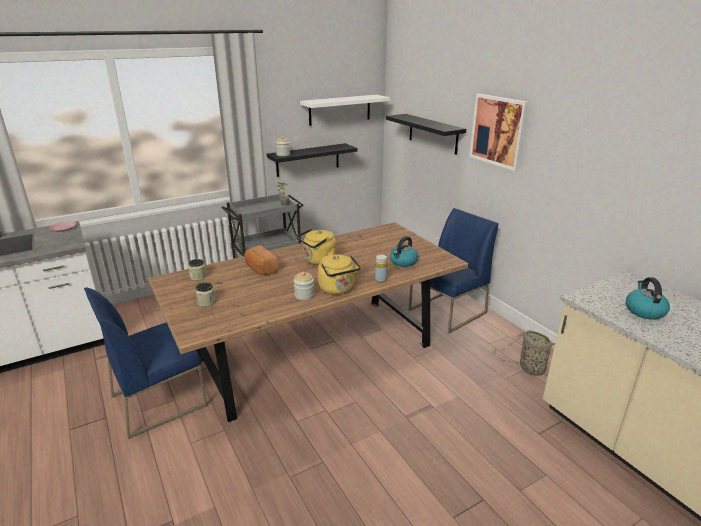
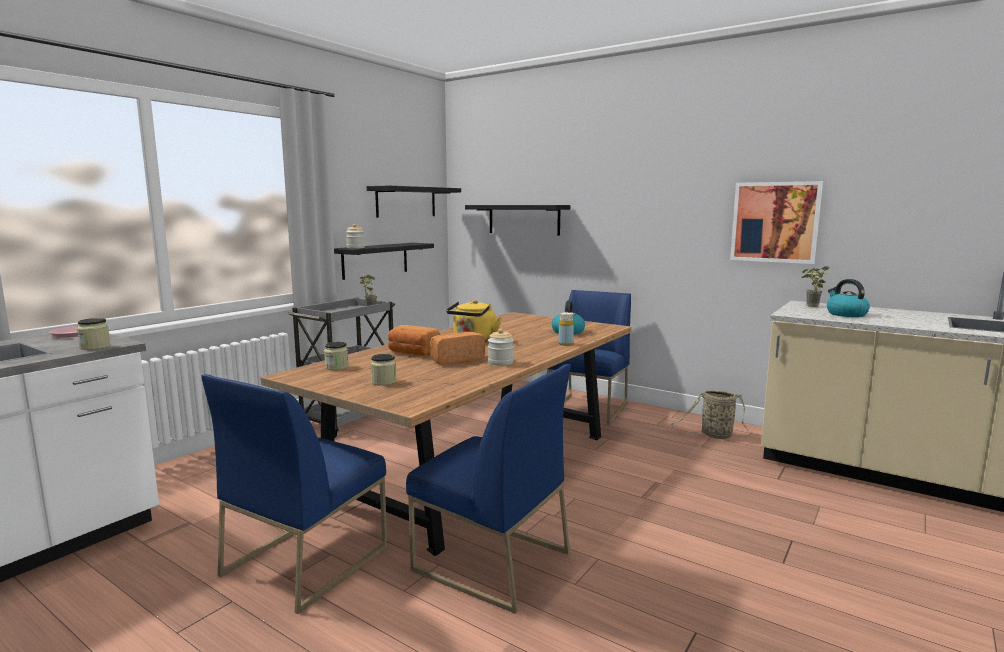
camera: 25 degrees left, 15 degrees down
(58, 247) = (95, 347): none -> jar
(255, 439) = (490, 561): none -> blue chair
(279, 284) = (455, 360): none -> bread
(338, 289) = (531, 354): yellow kettle -> none
(340, 110) = (406, 202): white shelf -> black shelf
(498, 131) = (613, 199): picture -> picture (775, 222)
(629, 286) = (810, 306): none -> potted plant

